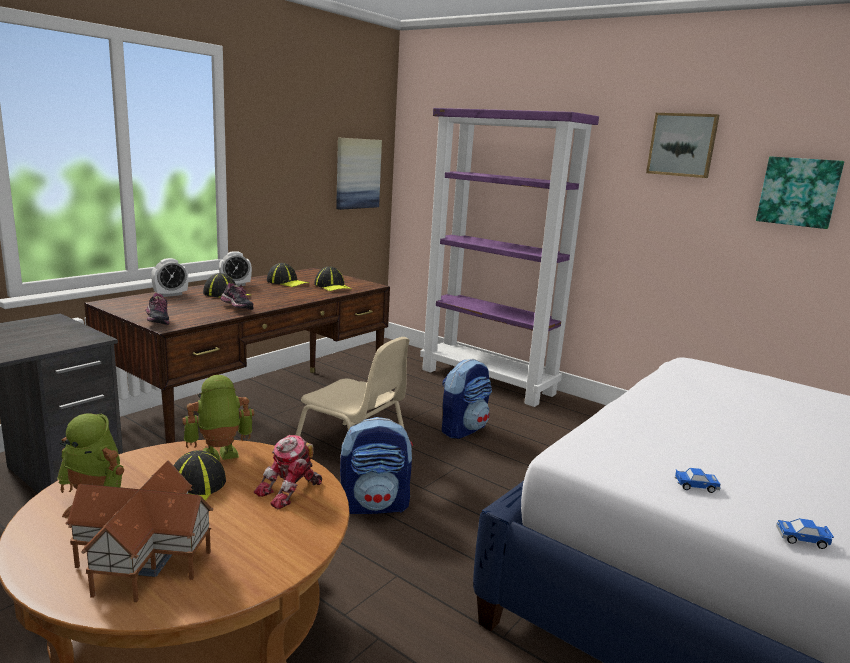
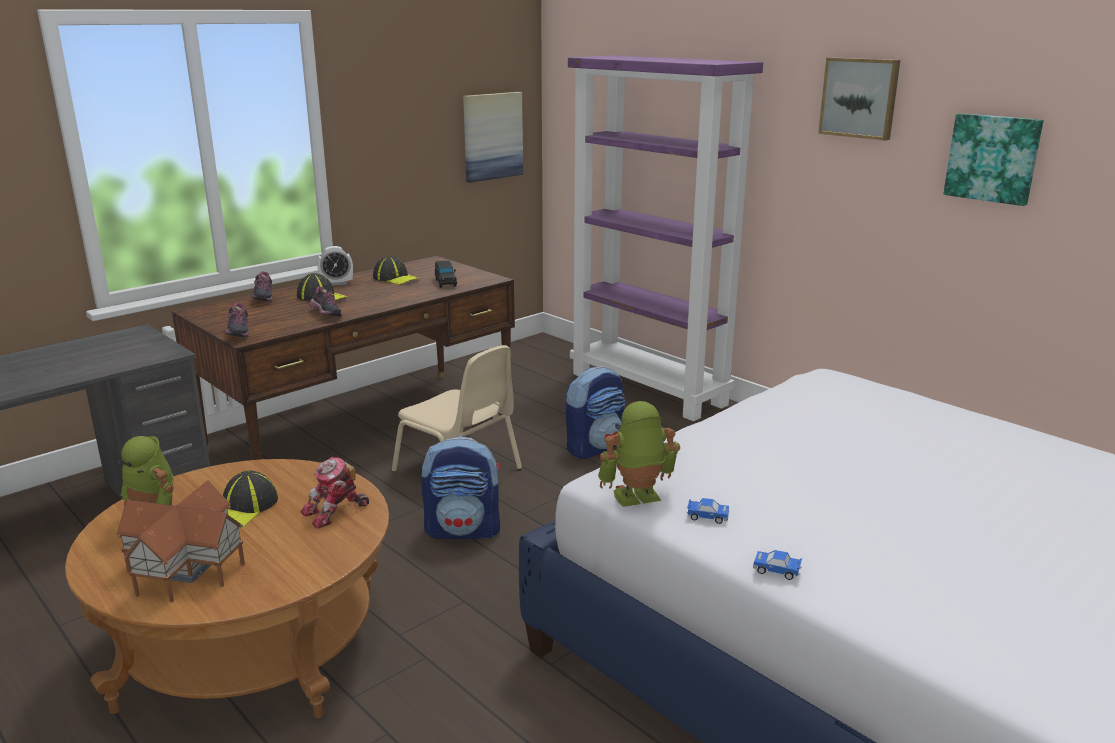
camera: 10 degrees right, 5 degrees up
(170, 295) = (262, 299): alarm clock -> shoe
(219, 456) = (279, 476): toy robot -> toy robot (637, 498)
(333, 286) = (445, 282): cap -> black toy car

